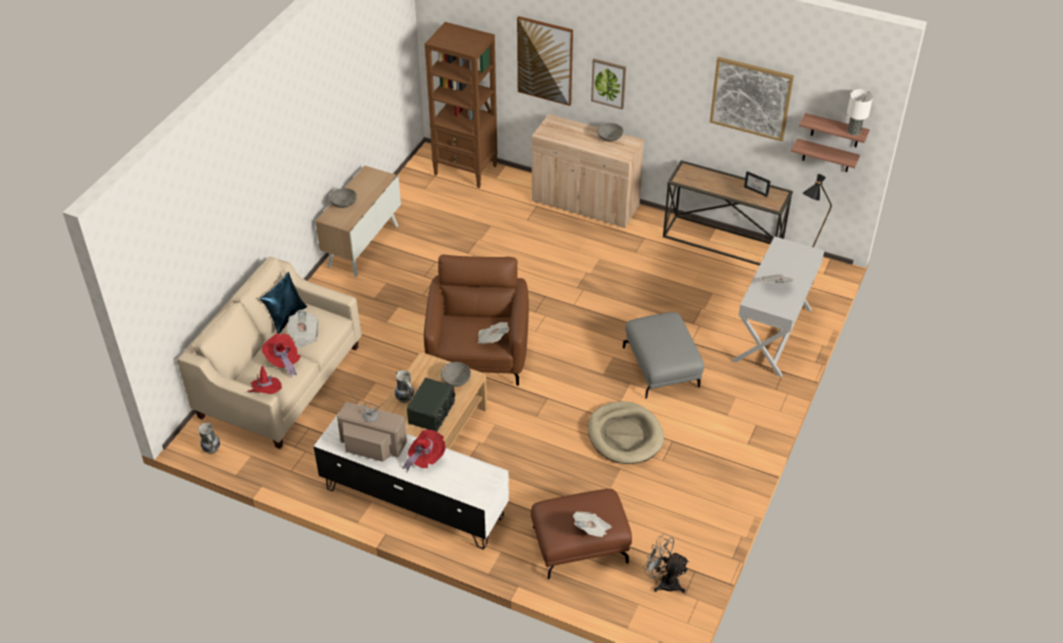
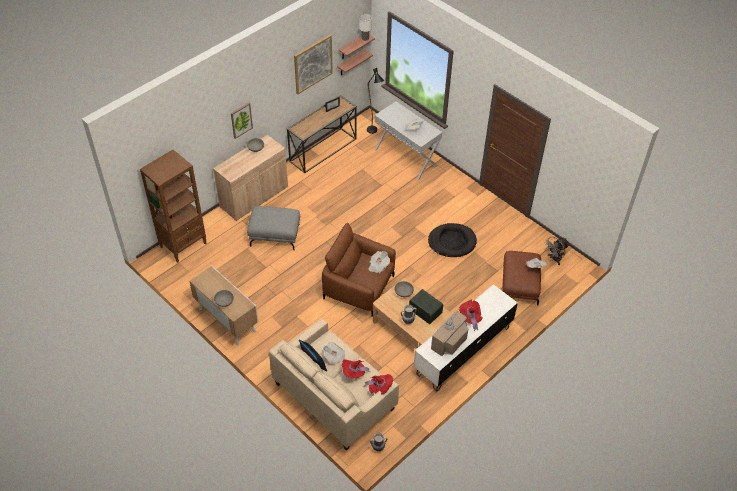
camera: 70 degrees left, 5 degrees up
(545, 60) = (203, 139): picture -> none
(625, 435) = (452, 242): beige dog bed -> black dog bed
(662, 367) = (409, 209): grey ottoman -> grey ottoman (275, 234)

